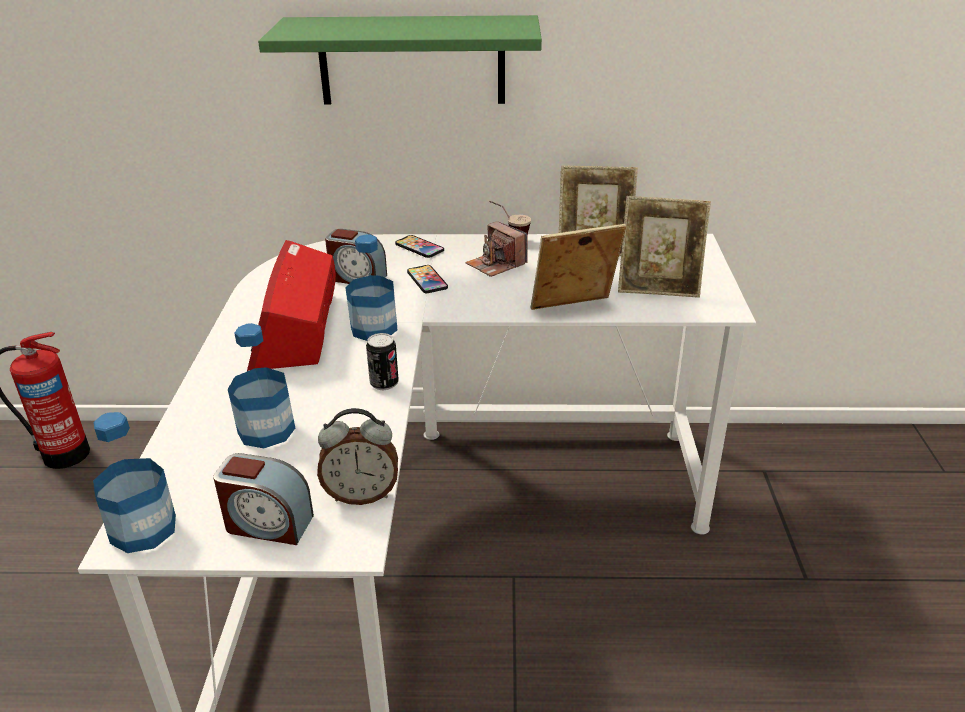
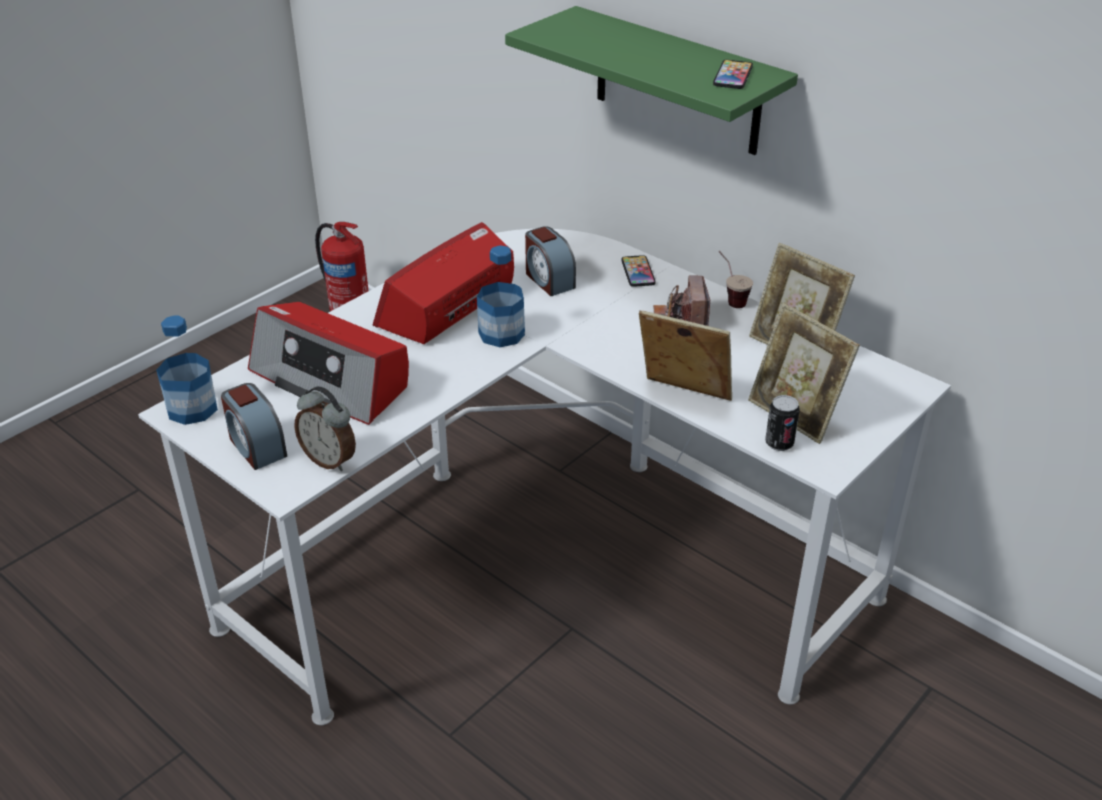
camera: 40 degrees right, 5 degrees up
(266, 430) = (332, 379): bottle -> radio
(384, 383) = (449, 385): can -> can (779, 443)
(427, 280) = (600, 308): phone -> phone (732, 76)

